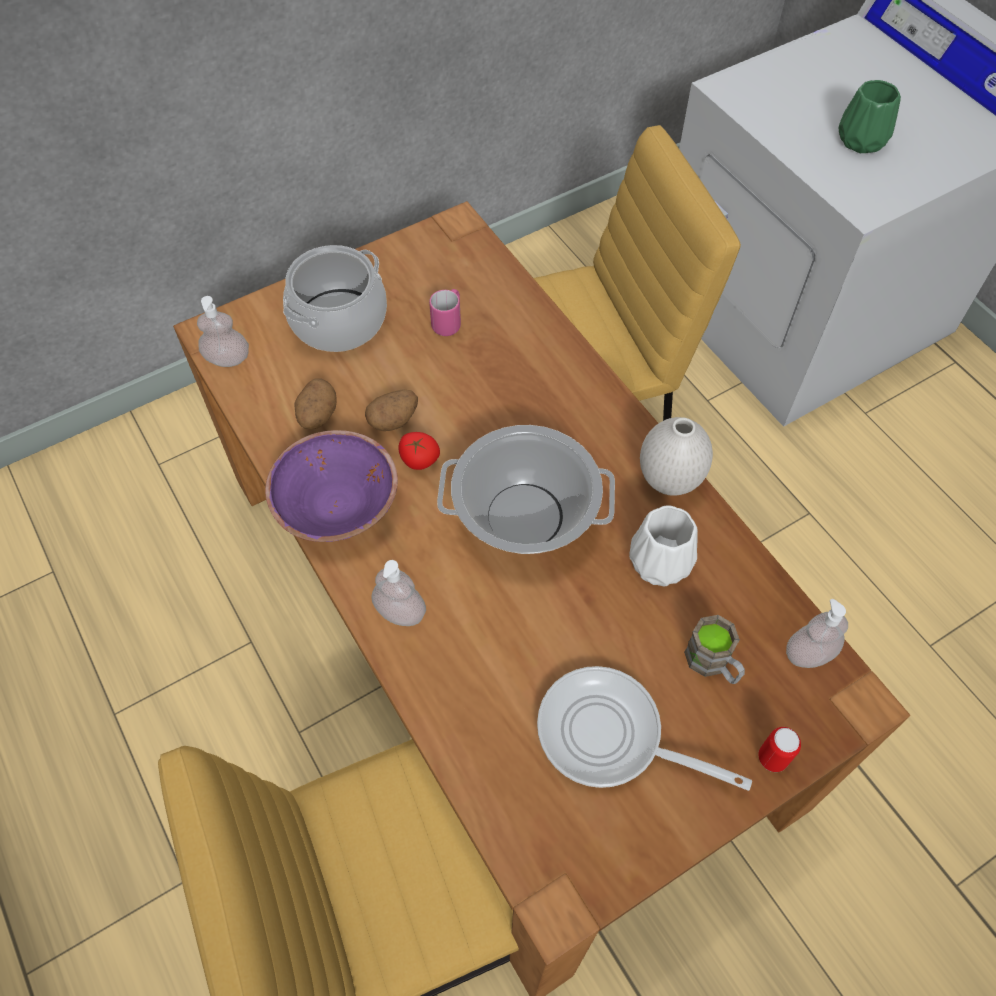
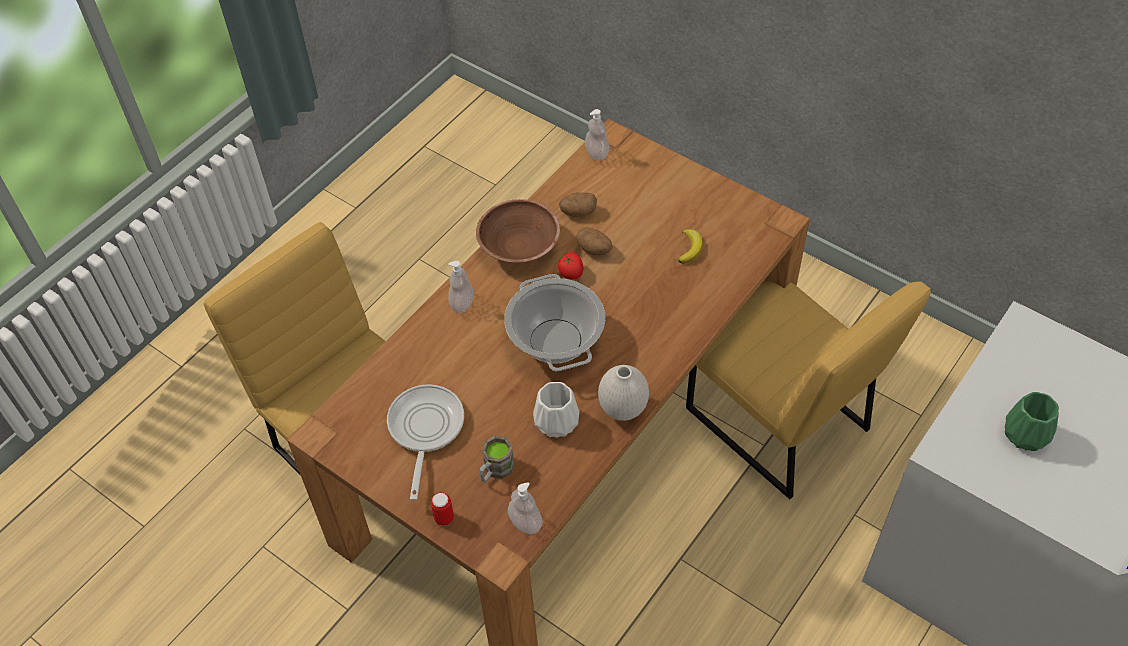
camera: 70 degrees right, 5 degrees down
(337, 505) = (519, 247): purple bowl -> brown bowl
(338, 320) = (658, 192): cooking pot -> none
(448, 322) = (690, 248): pink mug -> banana

